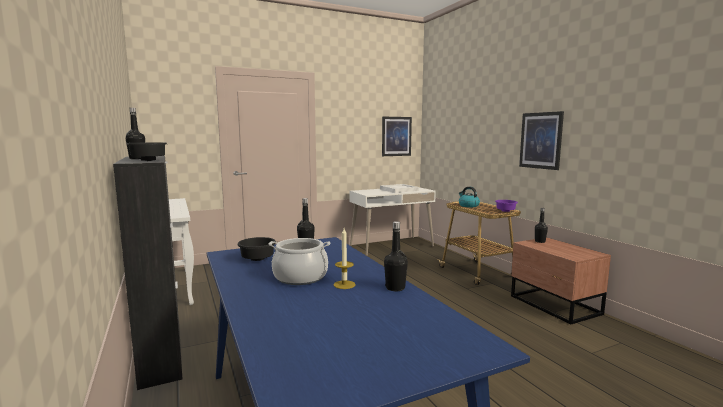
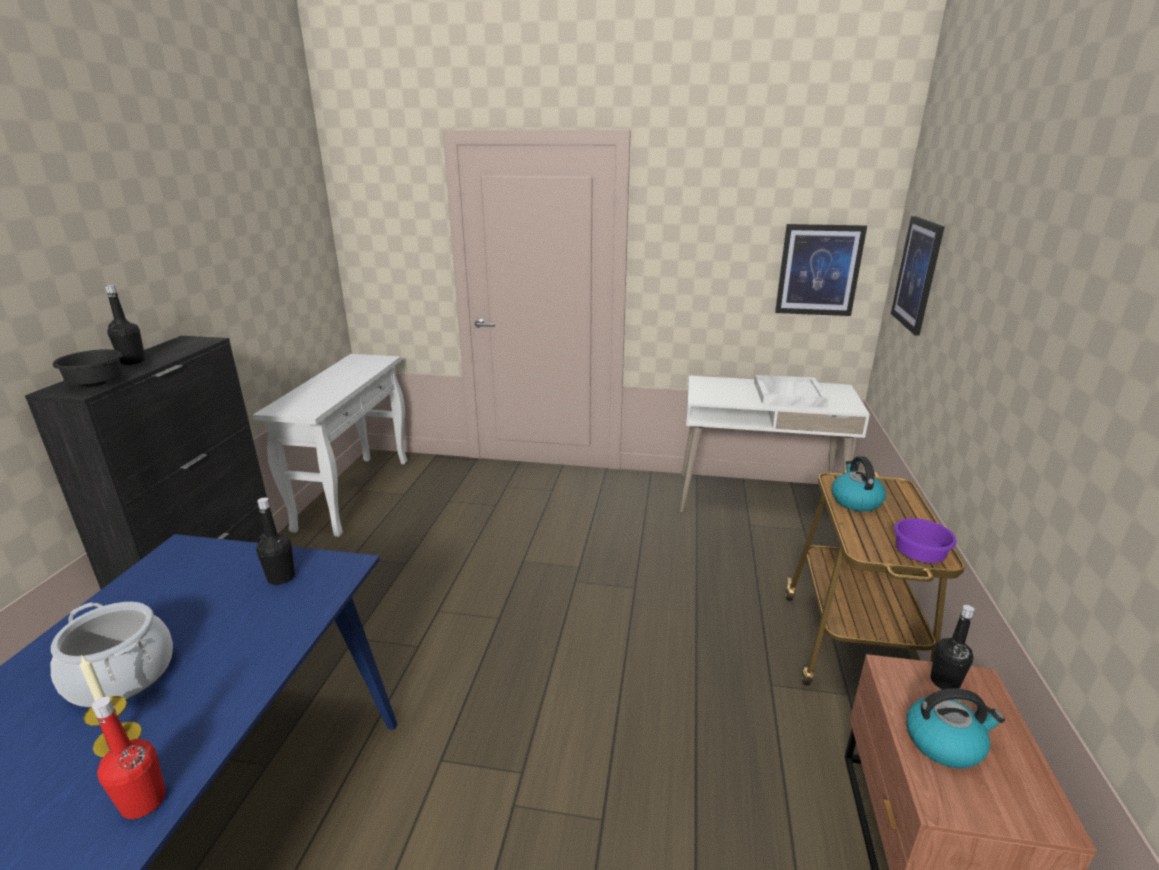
camera: 35 degrees right, 15 degrees up
(257, 259) = (180, 585): black bowl -> none
(395, 288) = (144, 802): black bottle -> red bottle
(541, 140) = (1065, 406): picture -> picture (917, 274)
(557, 250) = (944, 742): none -> kettle

